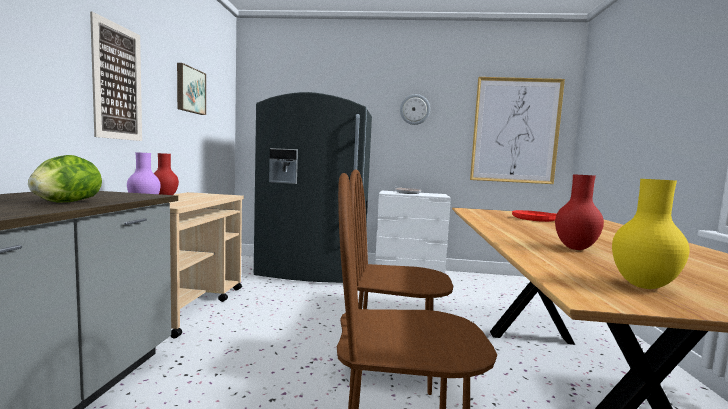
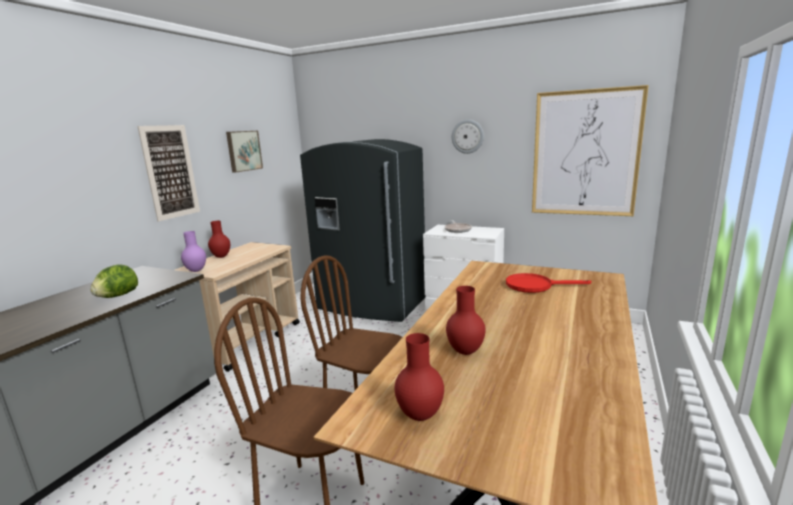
camera: 20 degrees right, 10 degrees up
(645, 286) = (421, 416): yellow vase -> red vase

